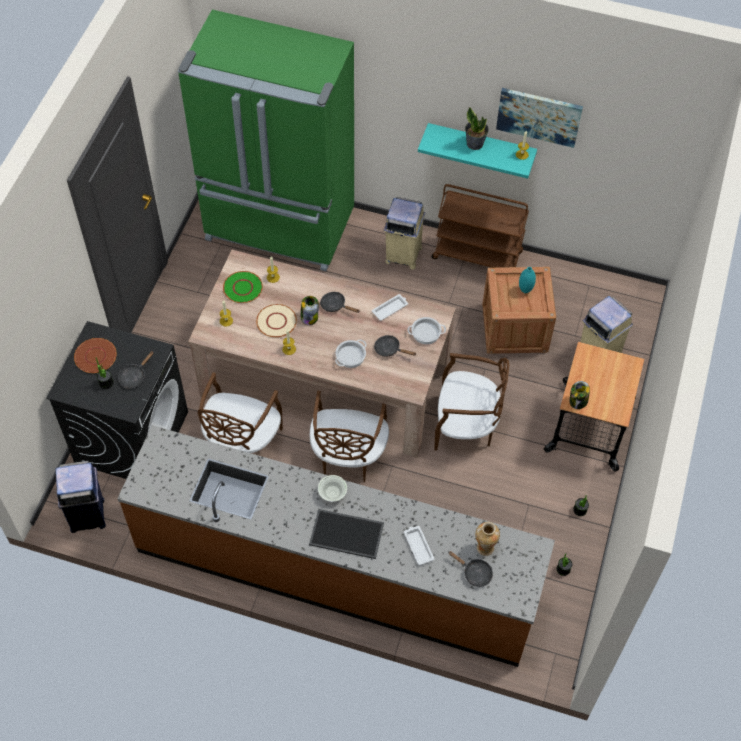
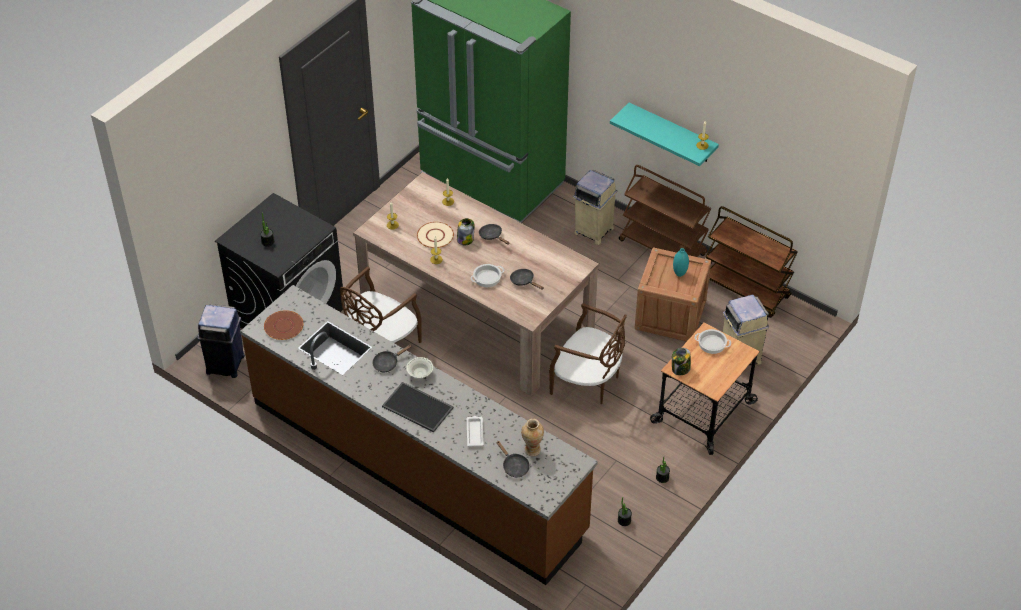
camera: 20 degrees right, 10 degrees down
(95, 356) = (268, 220): brown plate -> brown plate (283, 326)
(134, 376) = (293, 243): black frying pan -> black frying pan (388, 363)
(243, 288) = (418, 203): green plate -> none
(348, 456) = (469, 378): brown chair -> none
(390, 308) = (539, 250): white tray -> none
(426, 333) = (562, 276): cooking pot -> cooking pot (711, 344)
(475, 143) = (663, 127): potted plant -> none
(539, 116) = (719, 110): picture -> none
(574, 280) = (745, 290): none -> brown cart

